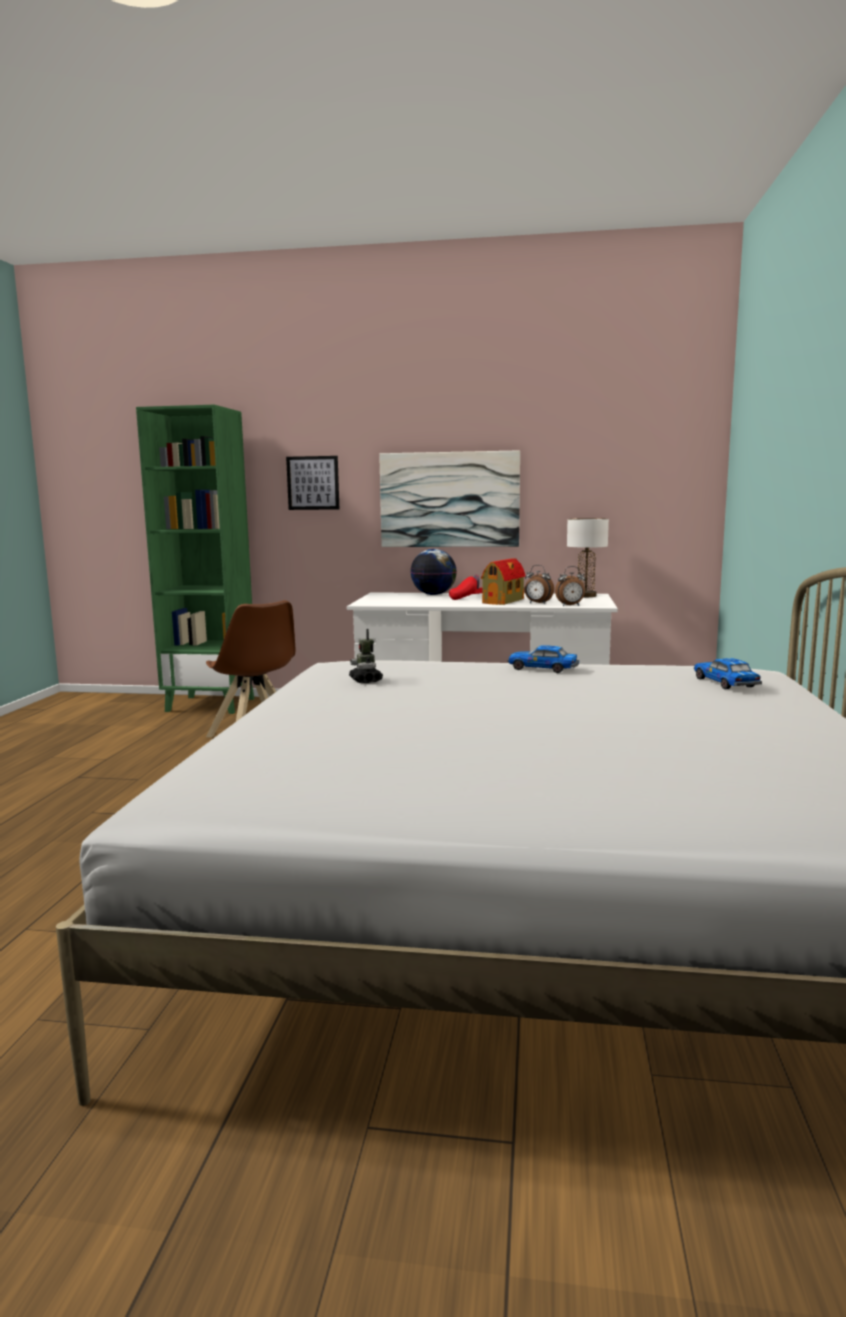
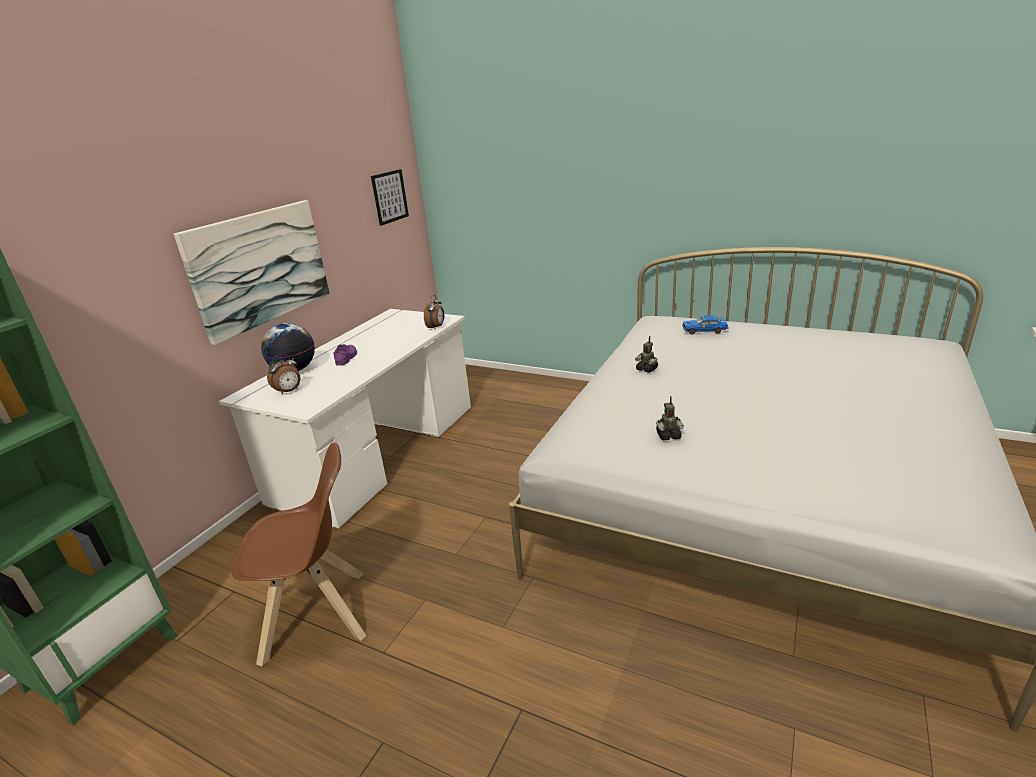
camera: 70 degrees left, 15 degrees up
(313, 483) = (95, 297): picture -> picture (389, 197)
(469, 599) = (346, 357): red cap -> purple shoe
(504, 601) = (380, 346): toy house -> none
(537, 603) = (409, 336): alarm clock -> alarm clock (289, 391)
(543, 669) = (647, 369): toy car -> toy robot
(585, 596) = (393, 316): table lamp -> none

